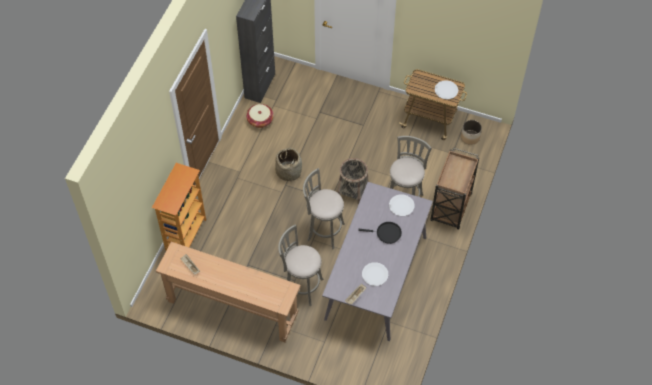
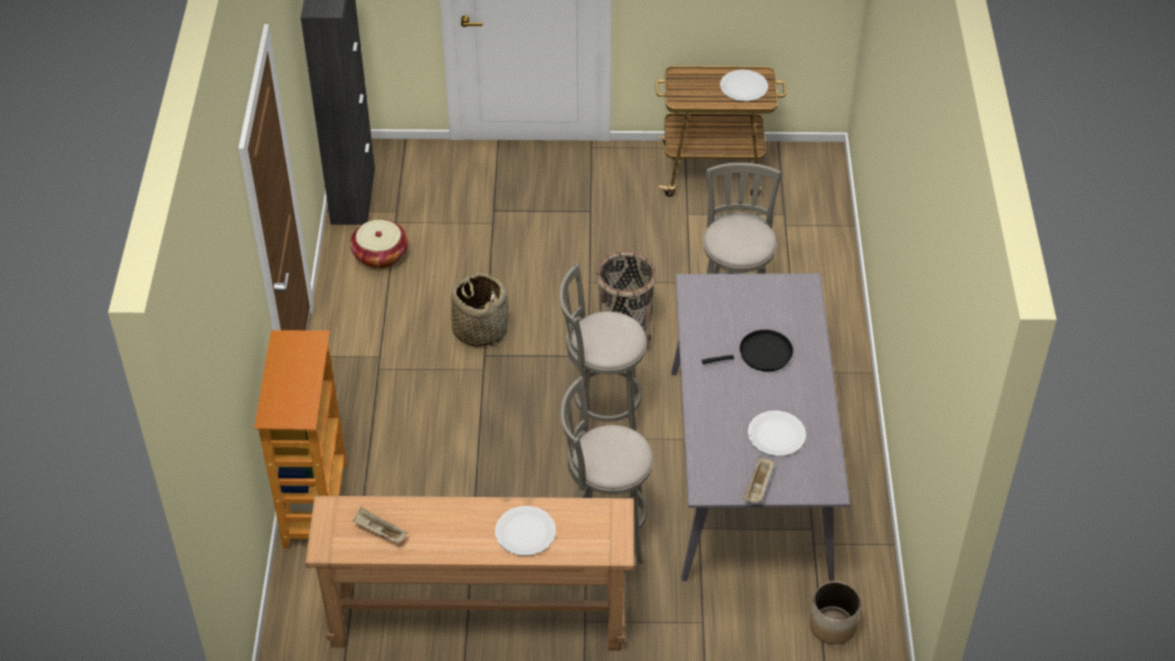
camera: 20 degrees left, 10 degrees down
(401, 206) = (764, 298): white plate -> white plate (525, 532)
(451, 208) = (830, 308): brown cart -> none
(470, 137) = (803, 179): planter -> planter (832, 625)

